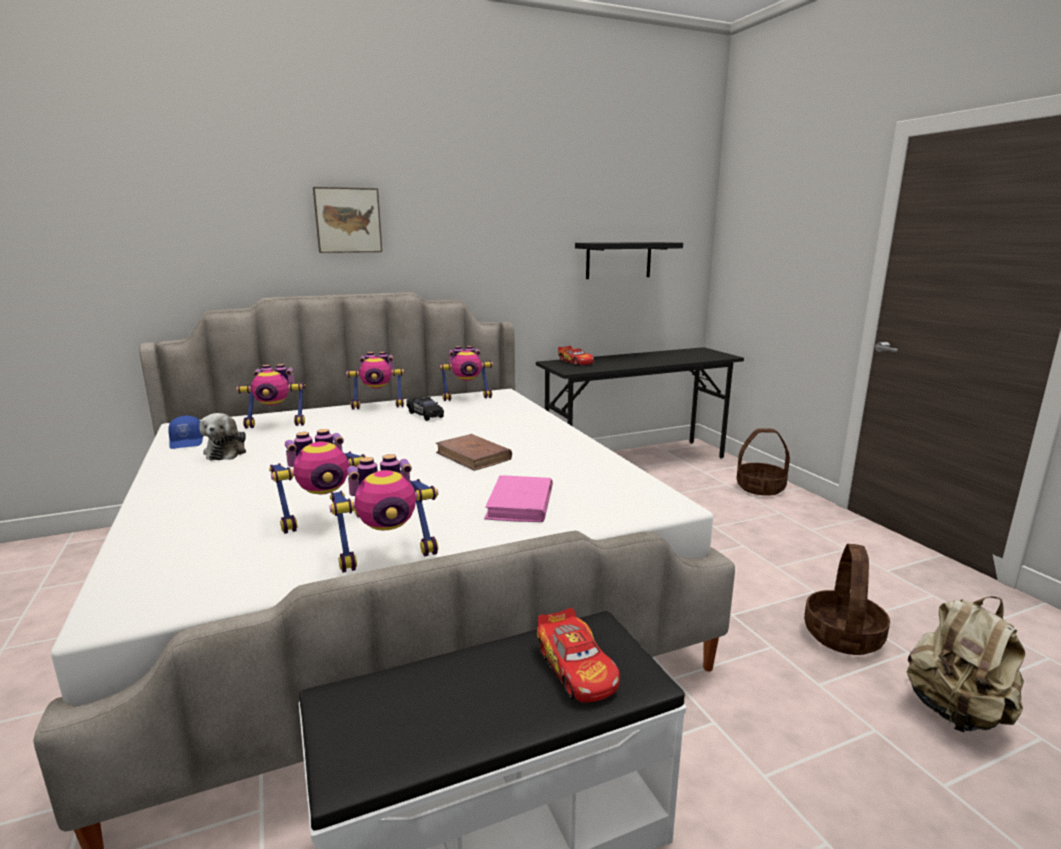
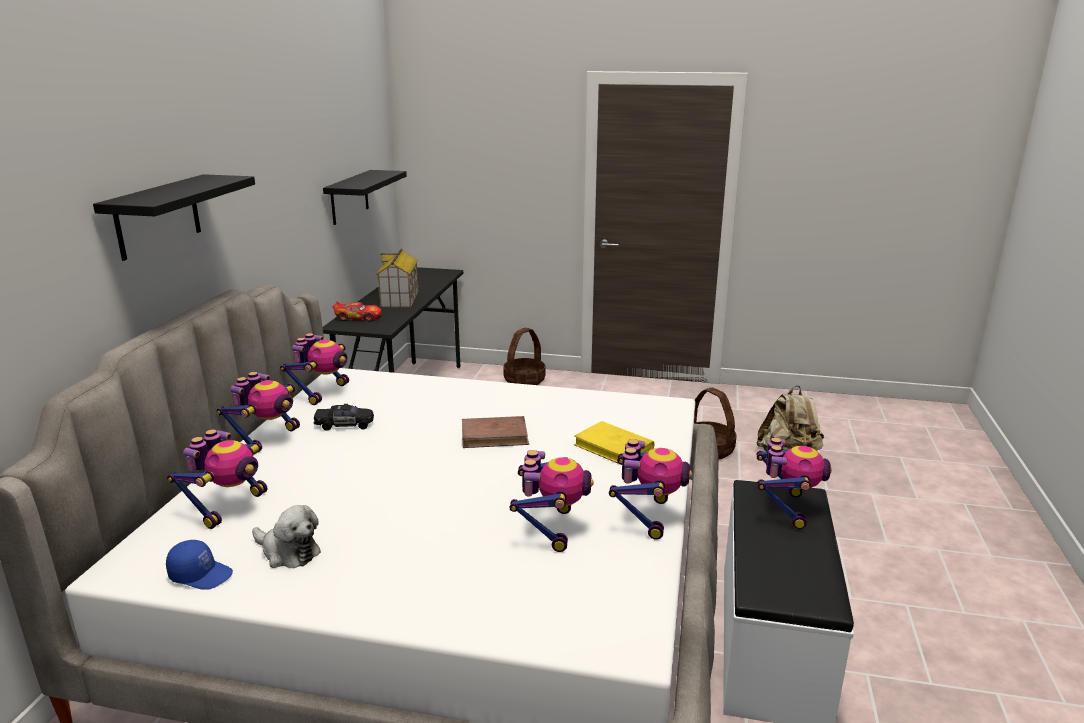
camera: 55 degrees left, 5 degrees up
(348, 220) = (158, 216): picture -> black shelf
(520, 504) = (614, 447): pink book -> yellow book
(576, 668) = (786, 508): toy car -> toy robot
(635, 361) = (400, 299): none -> toy house

